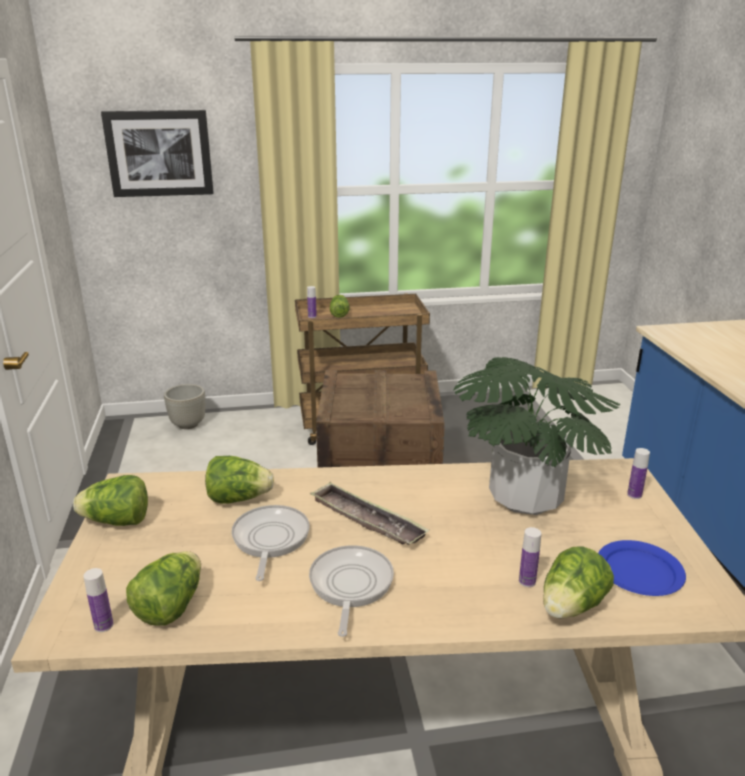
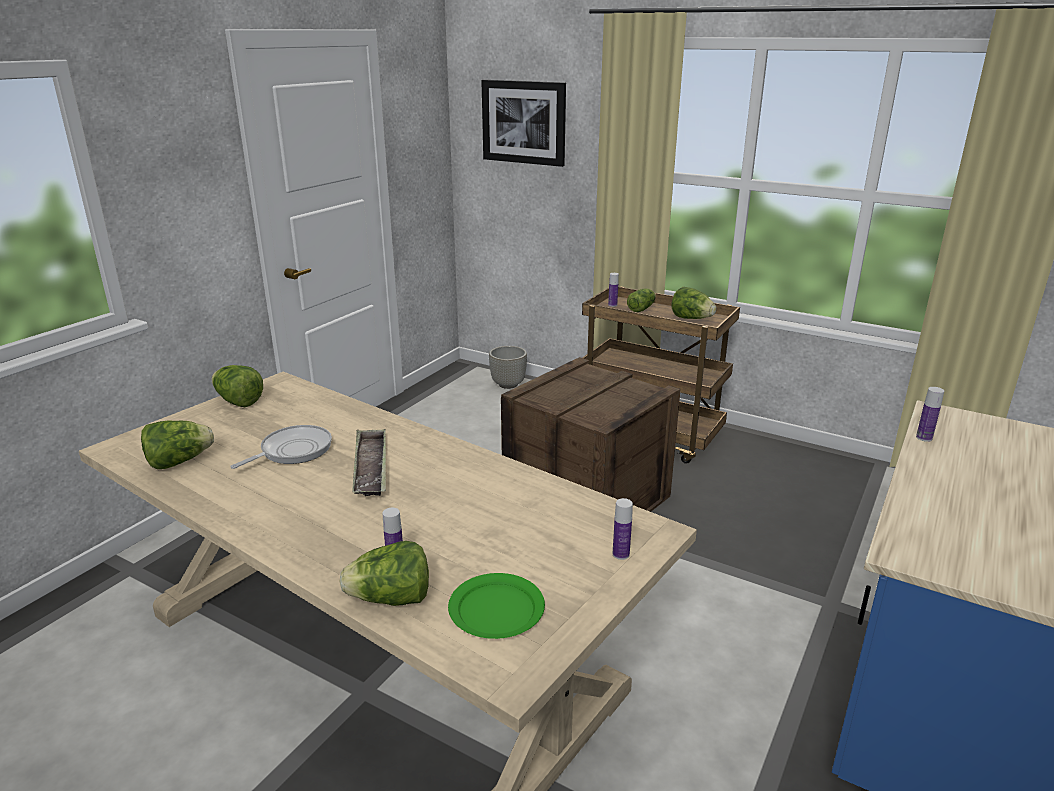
camera: 40 degrees right, 0 degrees up
(103, 625) = (137, 455): bottle -> bottle (924, 438)
(238, 498) = (322, 417): lettuce -> lettuce (691, 319)
(350, 585) = (283, 502): frying pan -> none
(526, 498) = (516, 509): potted plant -> none
(639, 571) = (497, 609): blue plate -> green plate

